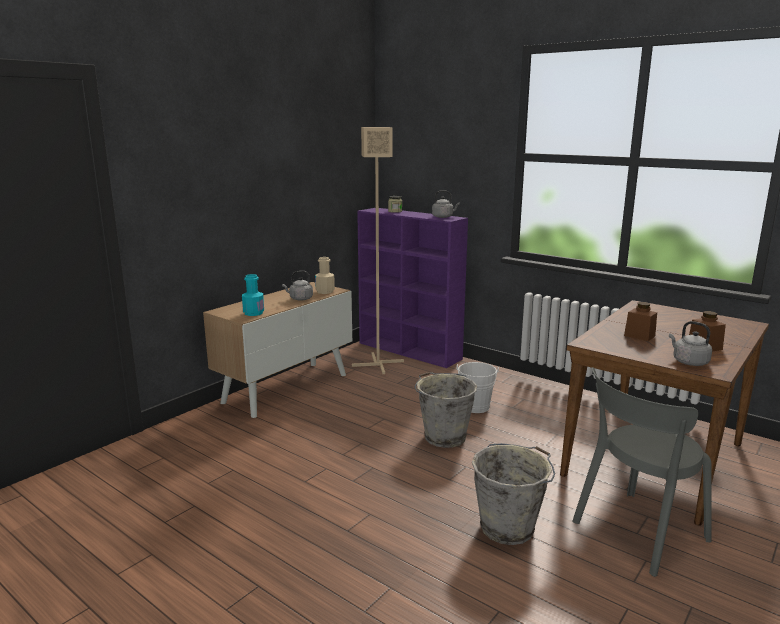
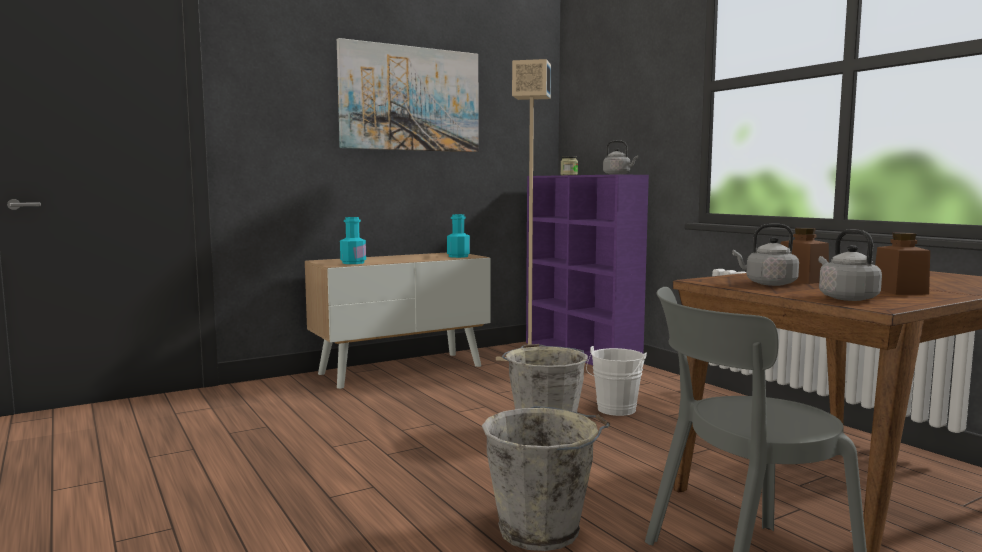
camera: 20 degrees right, 10 degrees down
(272, 157) = (410, 99): none -> picture
(299, 299) = (421, 258): grey kettle -> grey kettle (768, 284)
(325, 291) = (458, 256): beige bottle -> turquoise bottle

